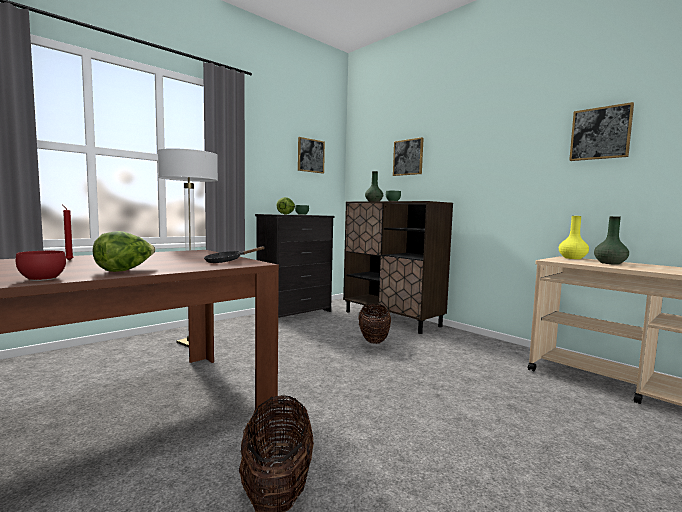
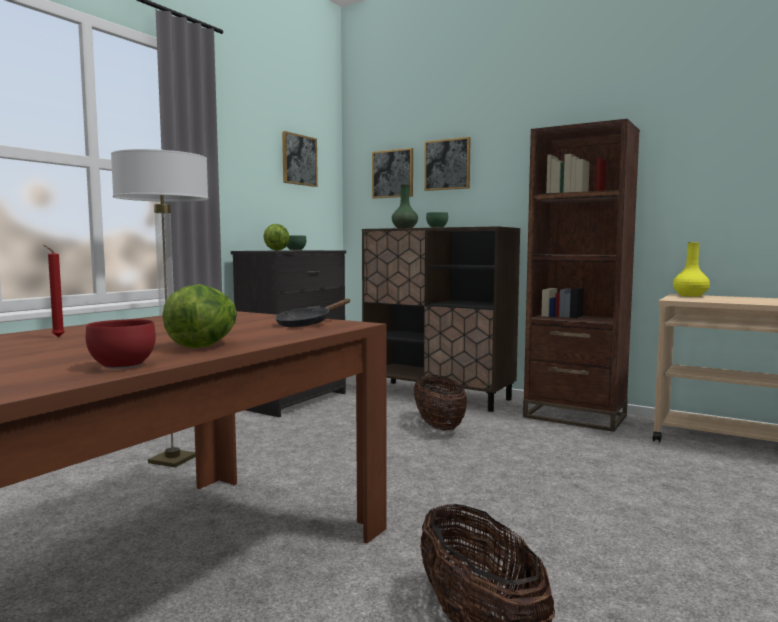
camera: 15 degrees left, 0 degrees up
(480, 344) = (575, 416): none -> brown bookcase
(600, 133) = (713, 139): picture -> picture (393, 174)
(610, 263) = (741, 299): green vase -> none

